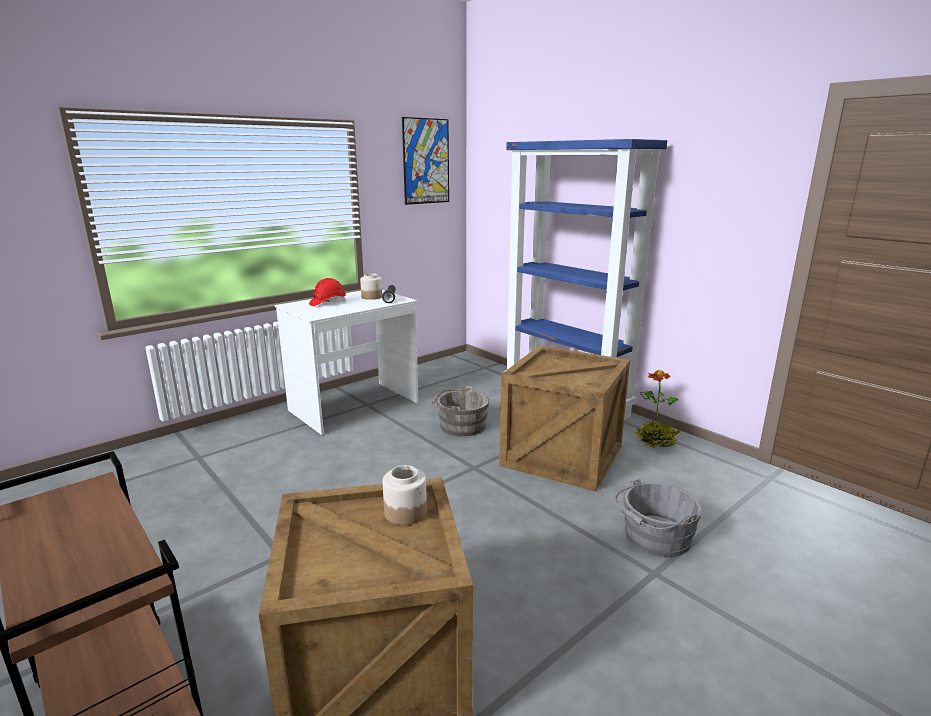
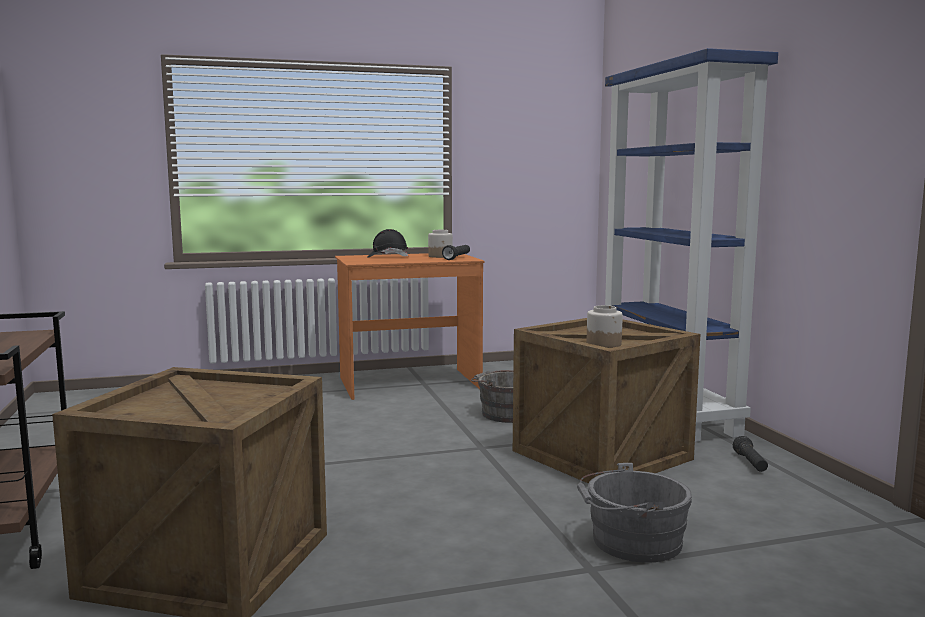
camera: 25 degrees right, 10 degrees down
(328, 303) = (387, 257): red hard hat -> black hard hat
(354, 407) = (409, 384): white desk -> orange desk
(405, 512) = (258, 393): jar -> jar (604, 344)
(426, 161) = (543, 113): picture -> none
(656, 442) = (750, 463): potted plant -> black flashlight

